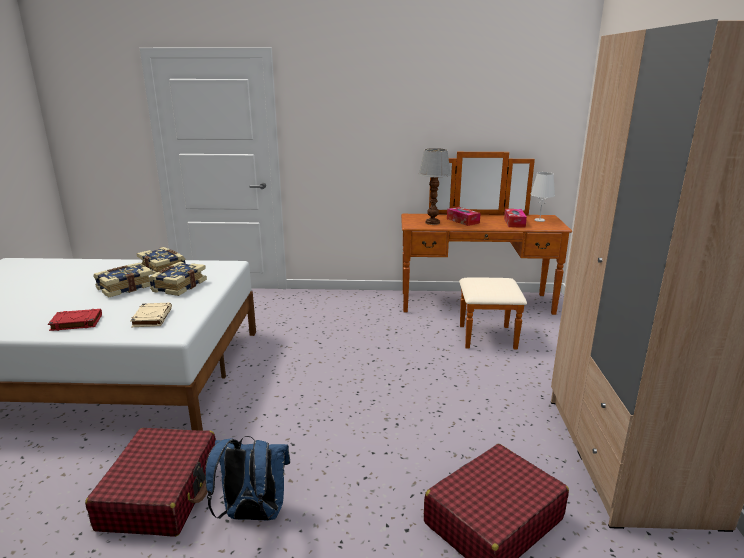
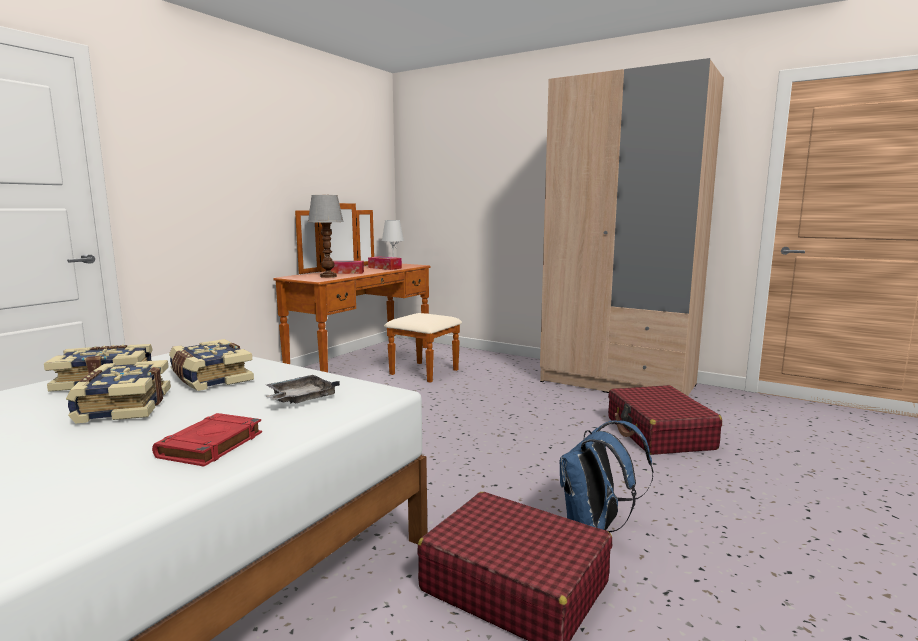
camera: 60 degrees left, 10 degrees down
(152, 317) = (300, 399): beige book -> grey tray

